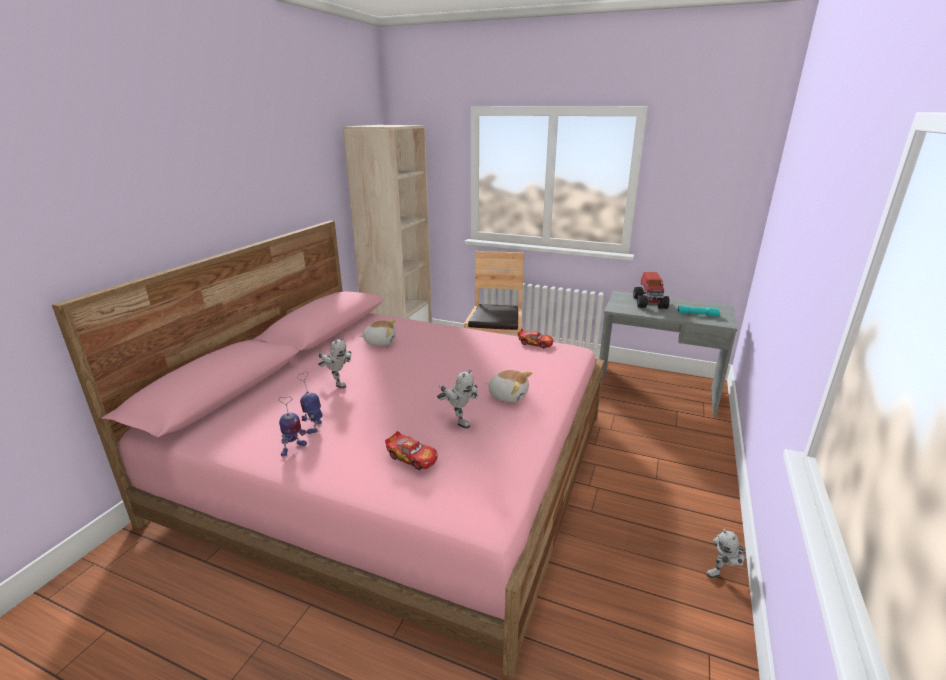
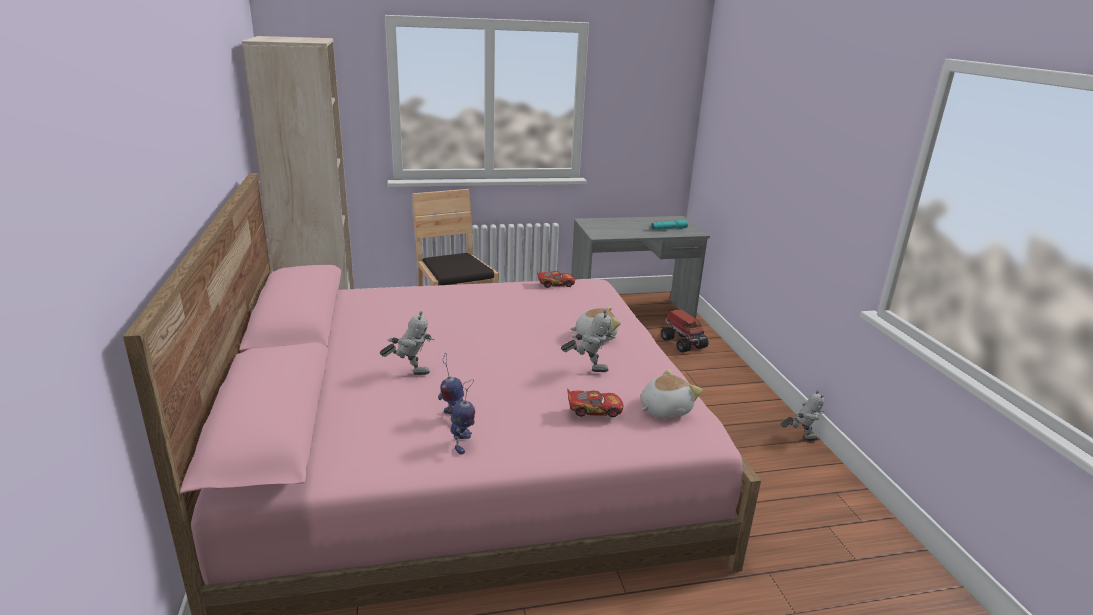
camera: 35 degrees left, 0 degrees up
(380, 342) = (392, 318): plush toy -> plush toy (664, 409)
(649, 303) = (619, 225): toy truck -> toy truck (682, 343)
(723, 573) = (799, 437): toy robot -> toy robot turned 120 degrees counterclockwise

